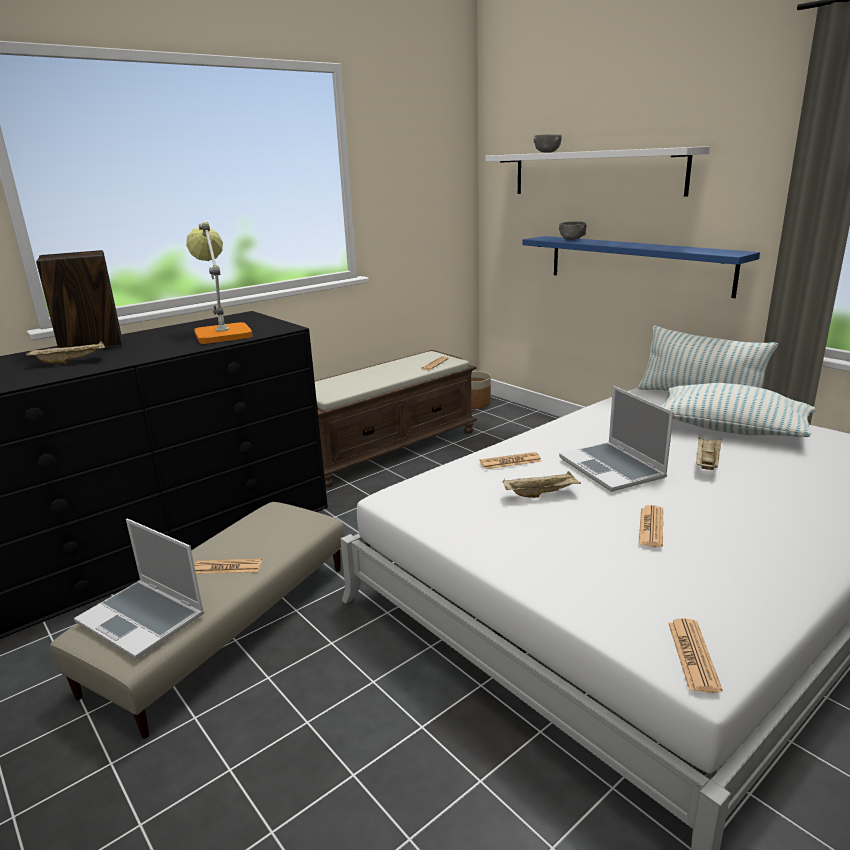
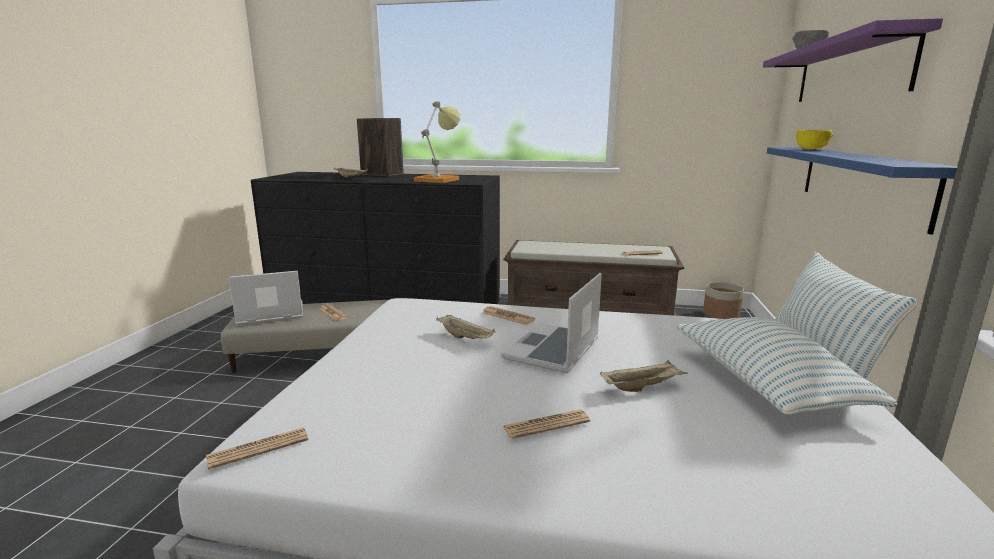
camera: 50 degrees right, 5 degrees down
(143, 619) = (270, 315): laptop -> laptop turned 75 degrees clockwise
(572, 239) = (811, 149): grey bowl -> yellow bowl
(595, 173) = (849, 71): white shelf -> purple shelf
(651, 527) = (460, 389): newspaper -> newspaper (546, 425)

